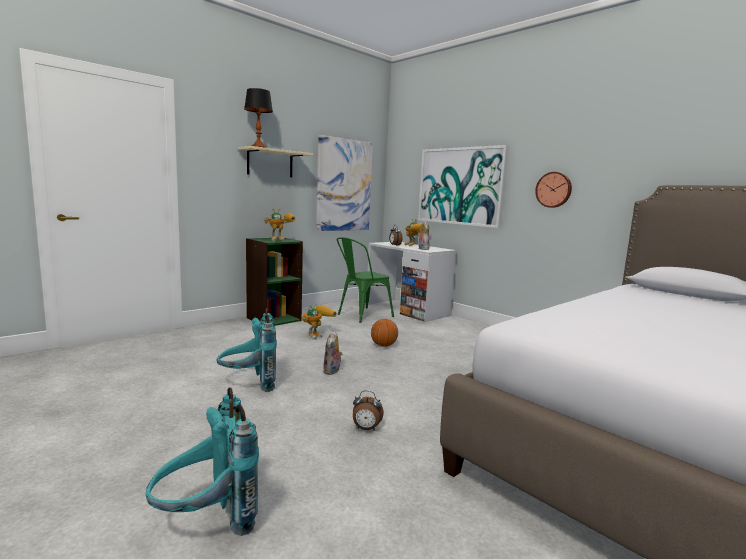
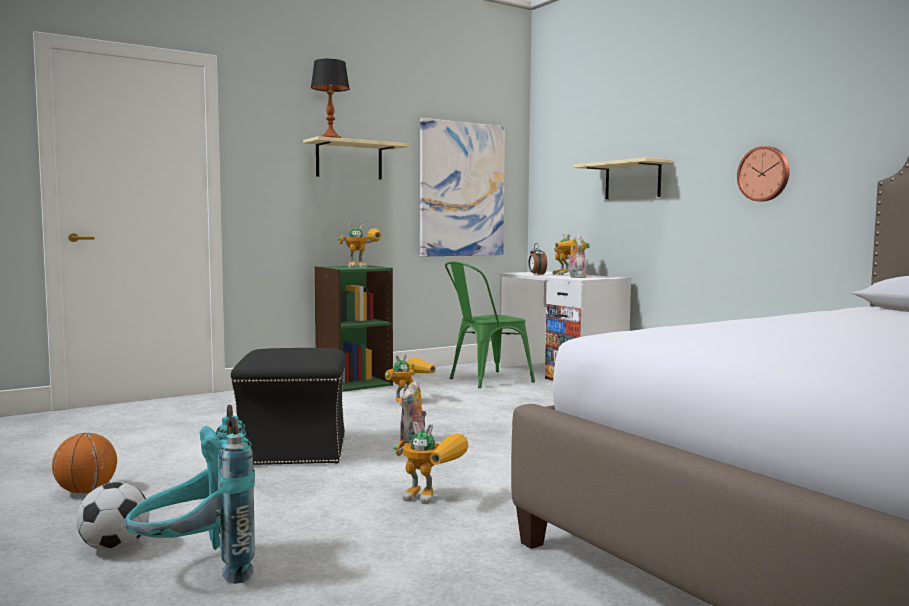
camera: 10 degrees right, 5 degrees down
(129, 500) = (114, 548): none -> football
(249, 384) = (293, 450): turquoise backpack -> black ottoman
(366, 429) = (433, 498): alarm clock -> toy robot
(383, 345) = (502, 414): basketball -> basketball (86, 491)
(460, 186) = (632, 180): picture -> beige shelf

